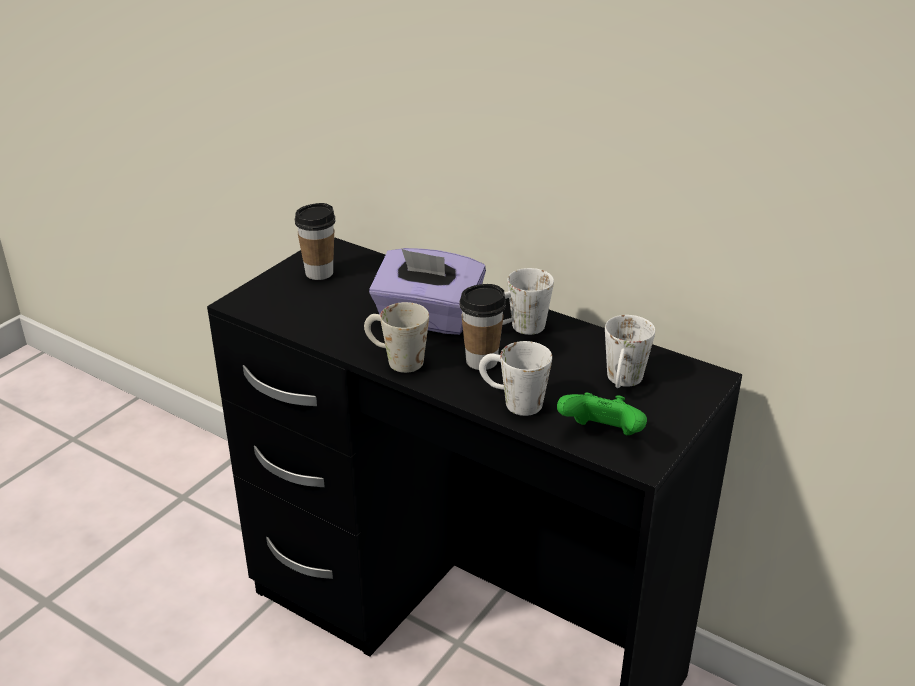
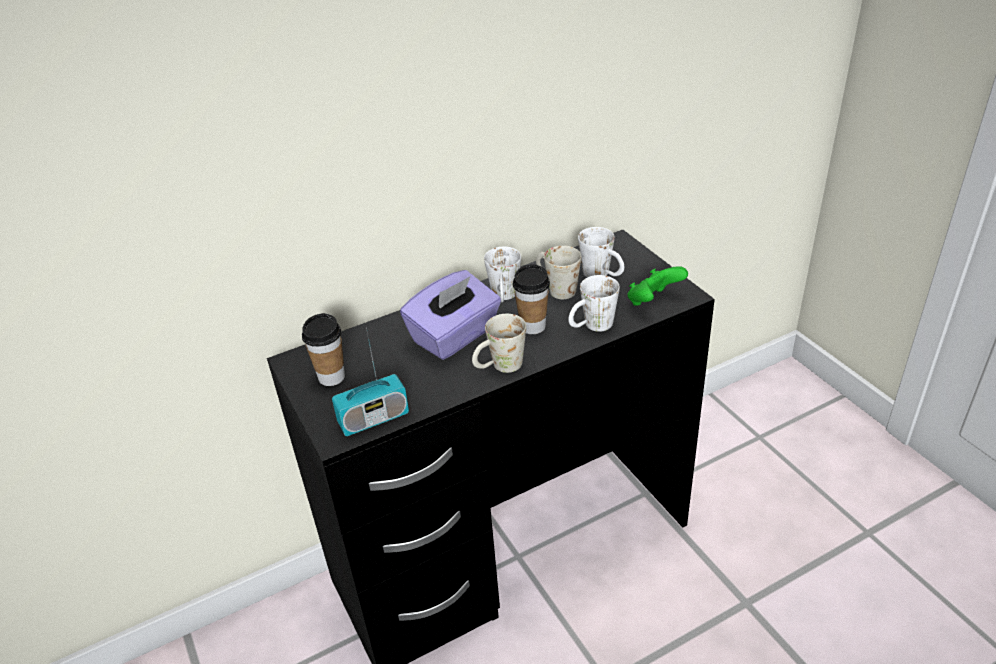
camera: 60 degrees left, 5 degrees up
(274, 313) = (373, 419): none -> radio
(566, 357) = (556, 288): none -> white mug

